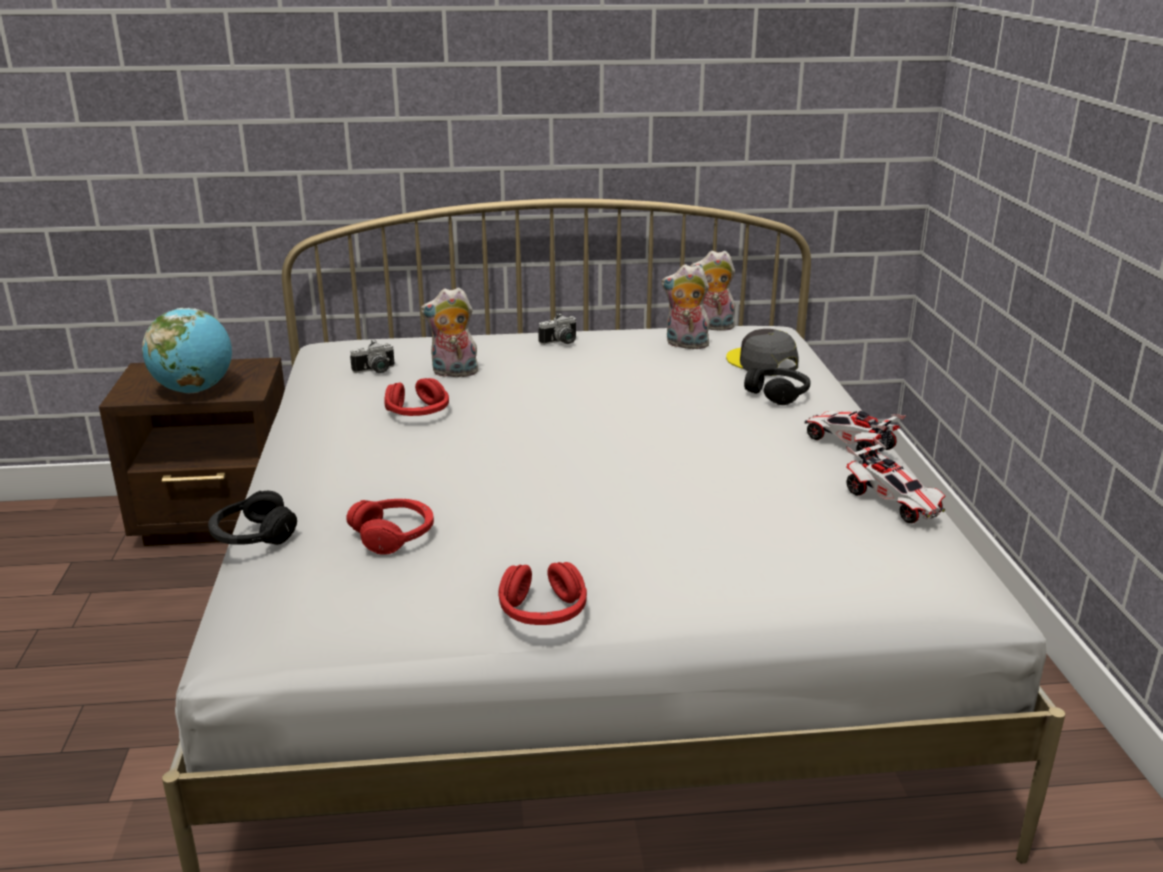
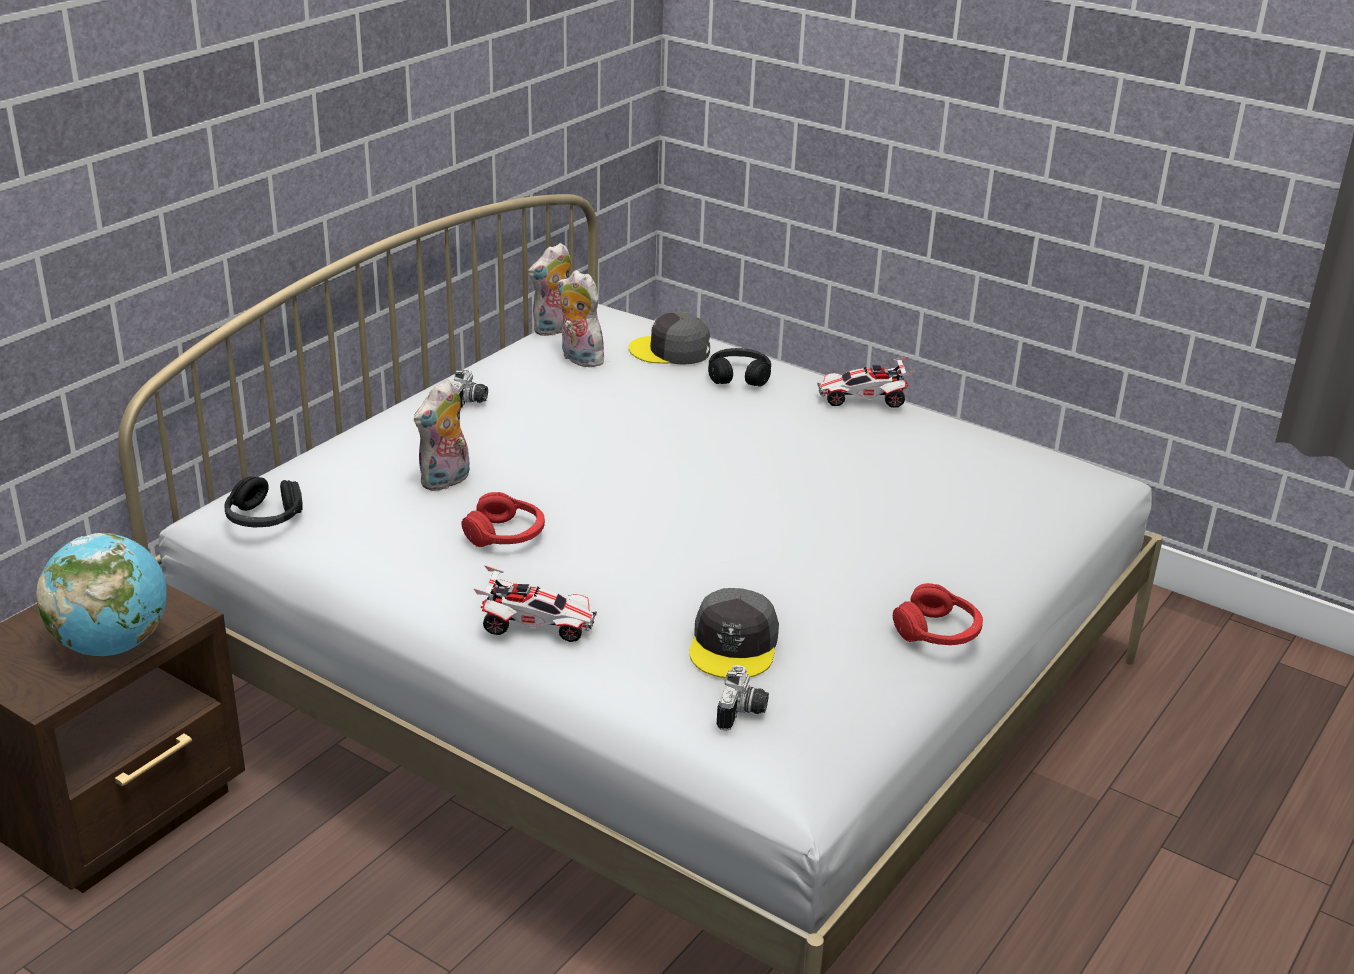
camera: 50 degrees left, 5 degrees up
(252, 536) = (631, 714): black headphones -> black headphones (264, 518)
(376, 371) = (363, 515): camera -> camera (743, 713)
(394, 535) = (734, 645): red headphones -> grey cap
(685, 345) = (578, 359): plush toy -> plush toy turned 75 degrees clockwise
(893, 502) = (965, 433): toy car -> toy car (536, 625)

